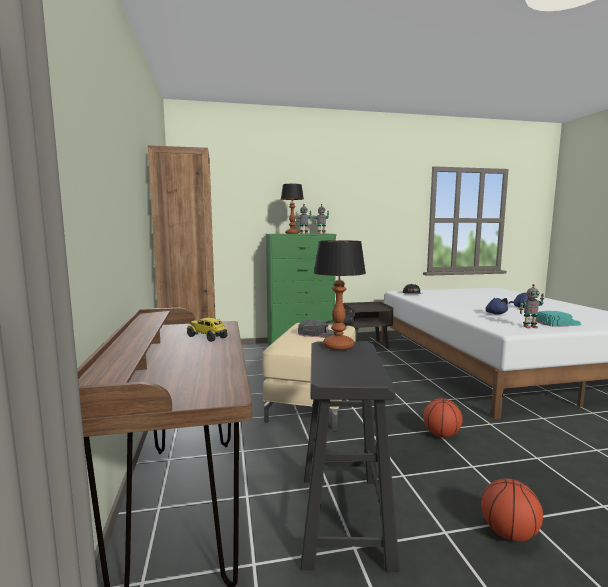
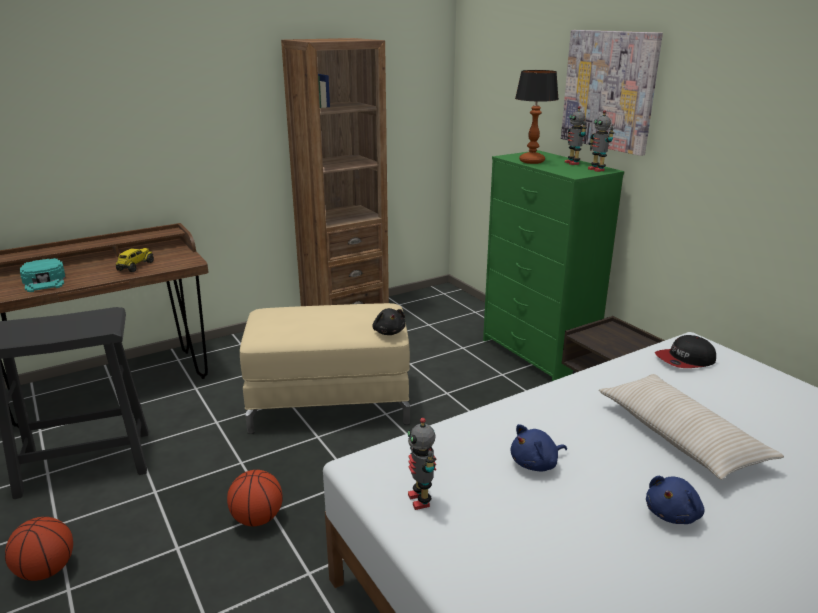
camera: 70 degrees right, 15 degrees up
(309, 196) = (609, 90): none -> picture
(317, 333) = (323, 322): black cap -> none
(338, 346) = (101, 318): table lamp -> none
(471, 301) = (680, 436): none -> beige pillow
(557, 323) = (492, 551): turquoise cap -> turquoise cap (45, 281)

